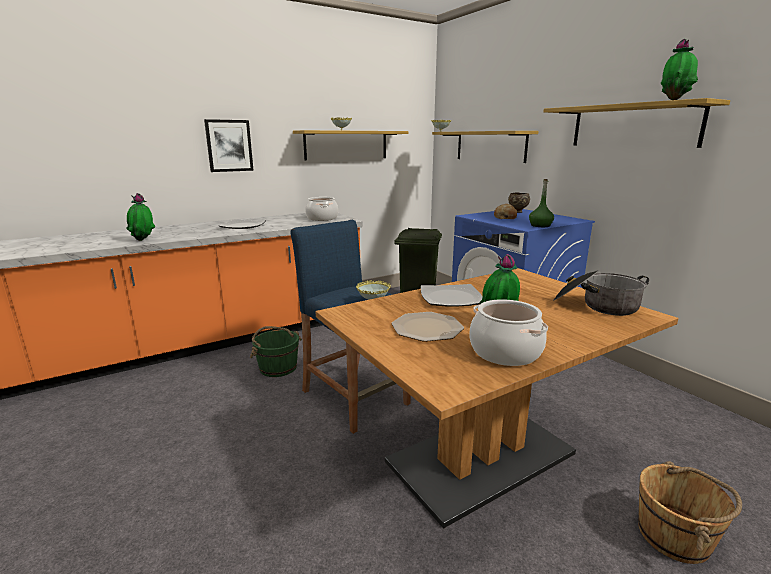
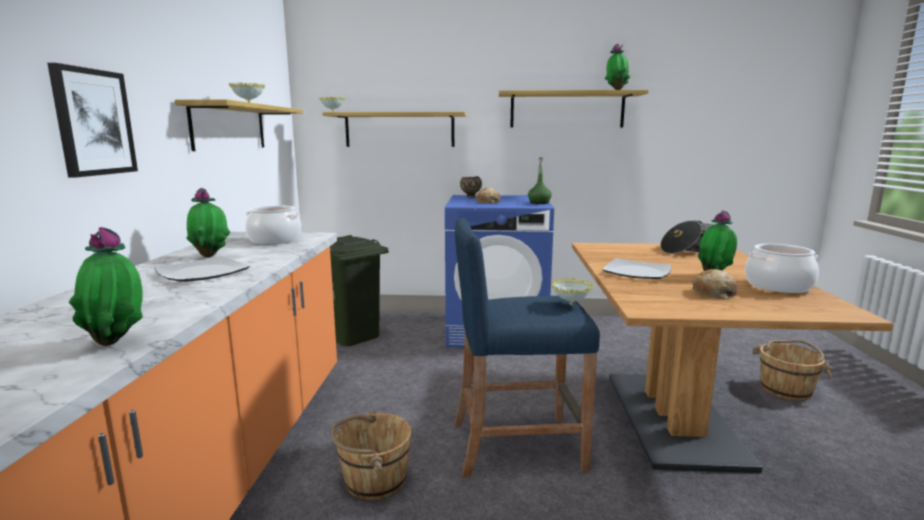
camera: 55 degrees left, 5 degrees down
(273, 220) = (211, 256): none -> potted plant
(277, 367) = (374, 480): green bucket -> brown bucket
(426, 328) = (713, 293): plate -> bread

